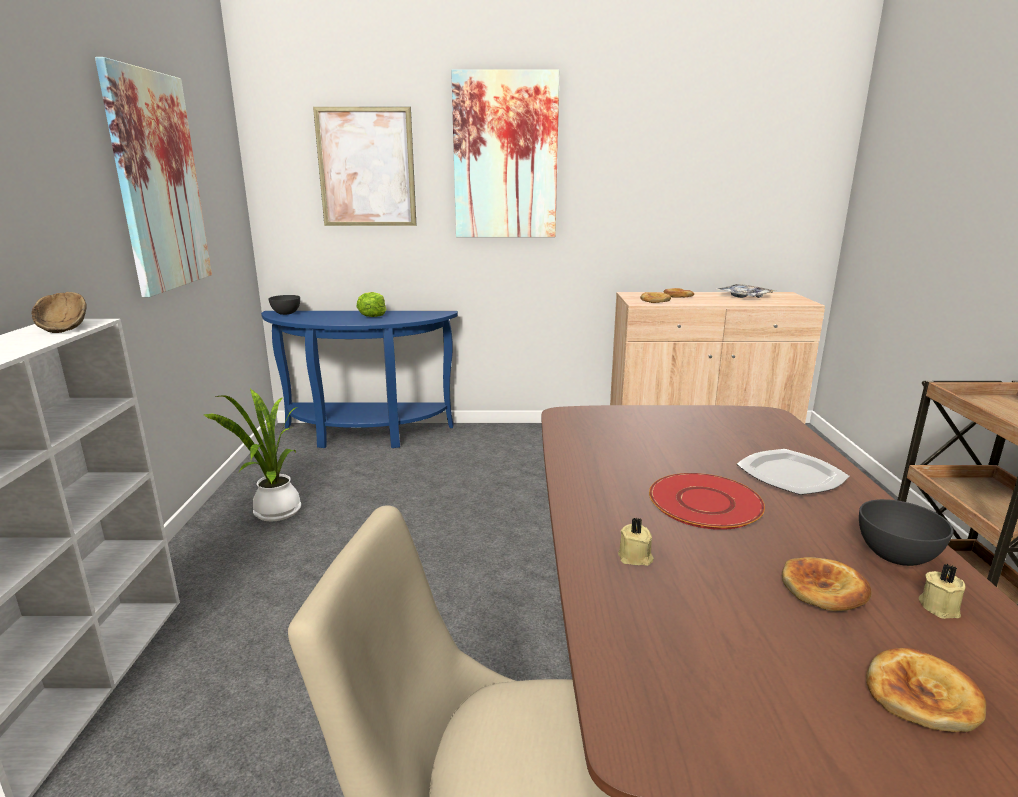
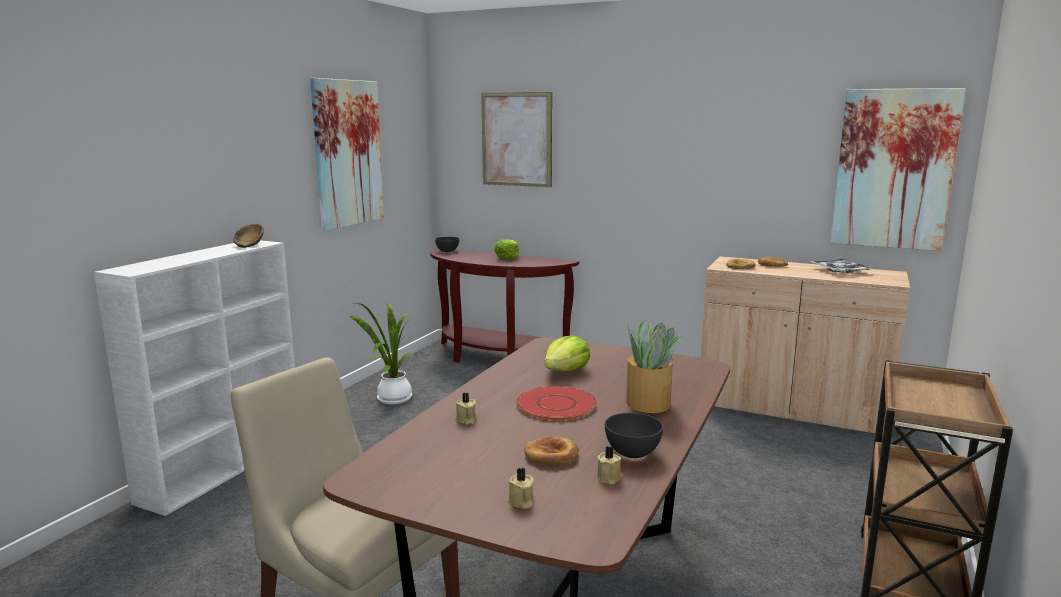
camera: 25 degrees right, 5 degrees down
(364, 435) = (495, 358): blue console table -> brown console table
(505, 157) = (625, 132): picture -> picture (894, 169)
(642, 450) = (566, 371): none -> lettuce
(792, 475) = (648, 402): plate -> potted plant
(922, 695) = (521, 502): bread -> beige candle

